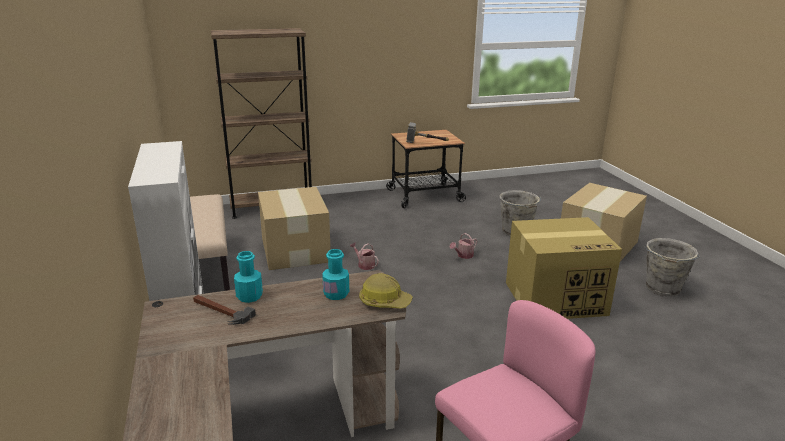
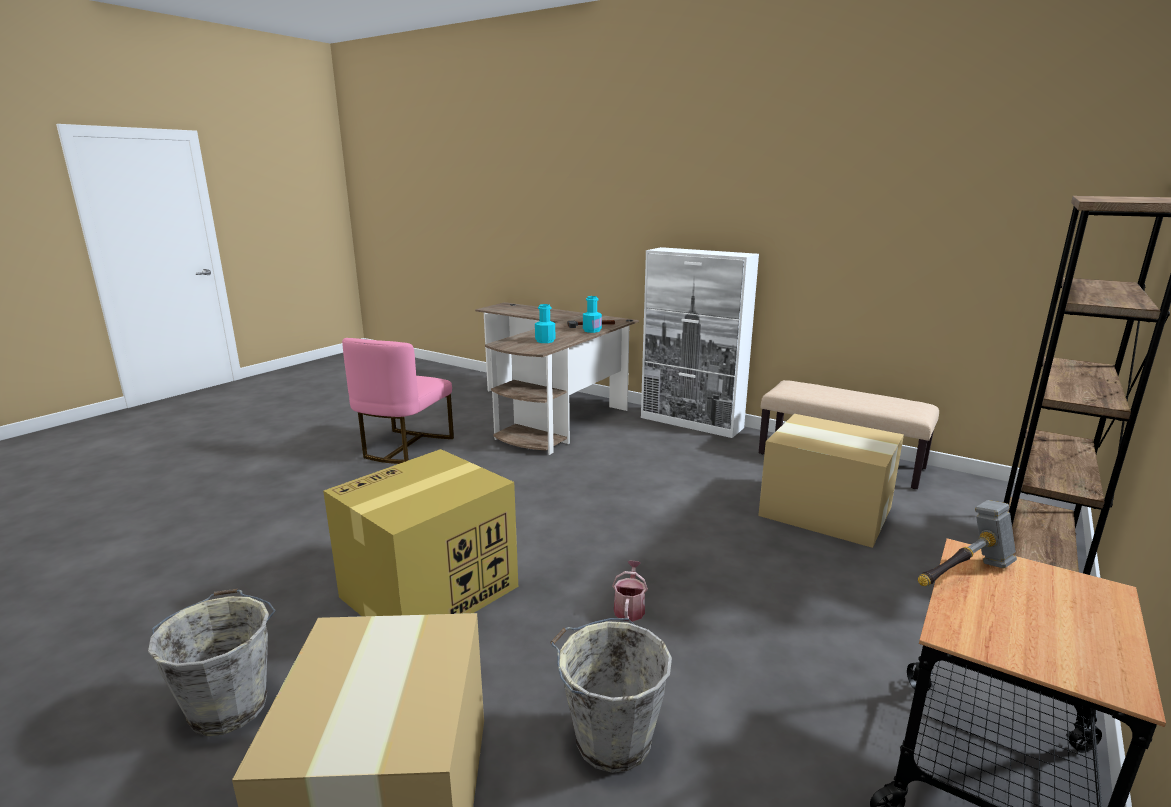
camera: 140 degrees right, 5 degrees down
(364, 265) = (719, 529): watering can -> none
(384, 301) = (508, 345): hard hat -> none

